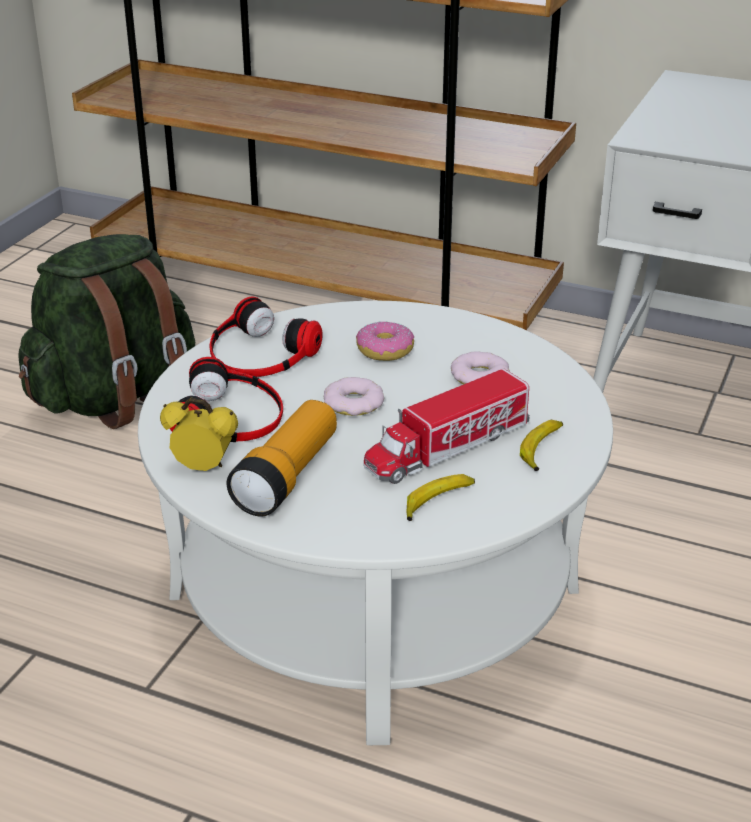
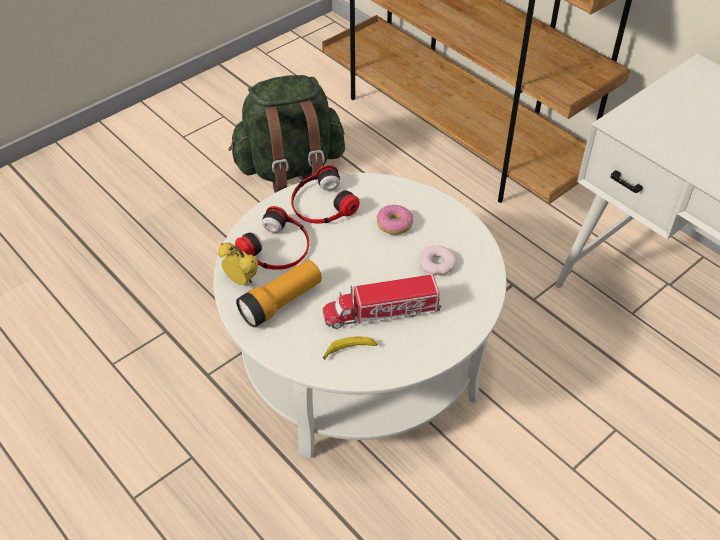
camera: 25 degrees right, 15 degrees up
(354, 403) = (351, 260): donut -> none
(541, 450) = (435, 333): banana -> none

